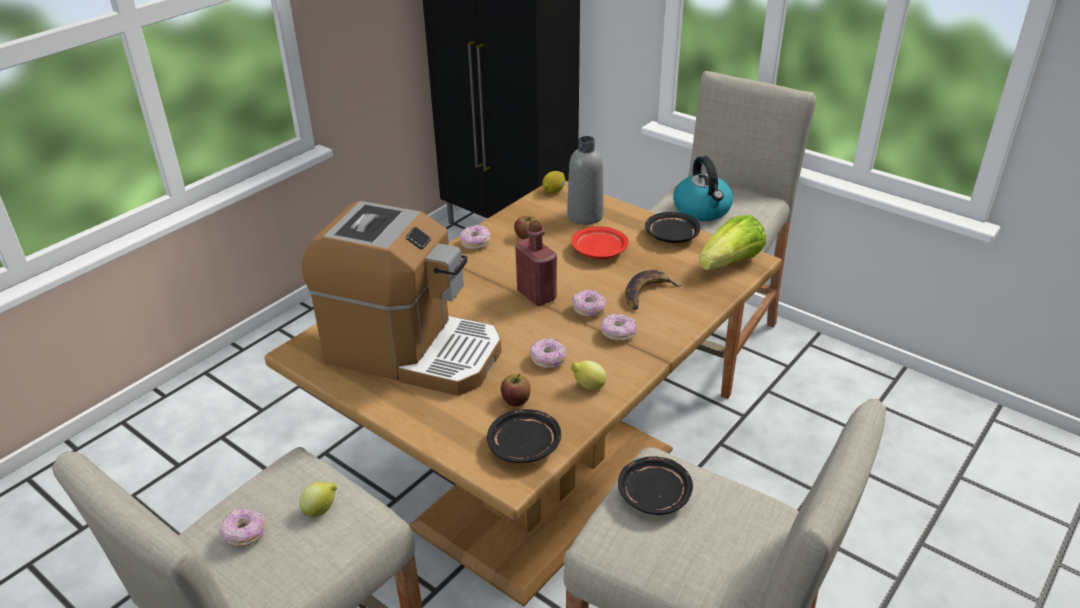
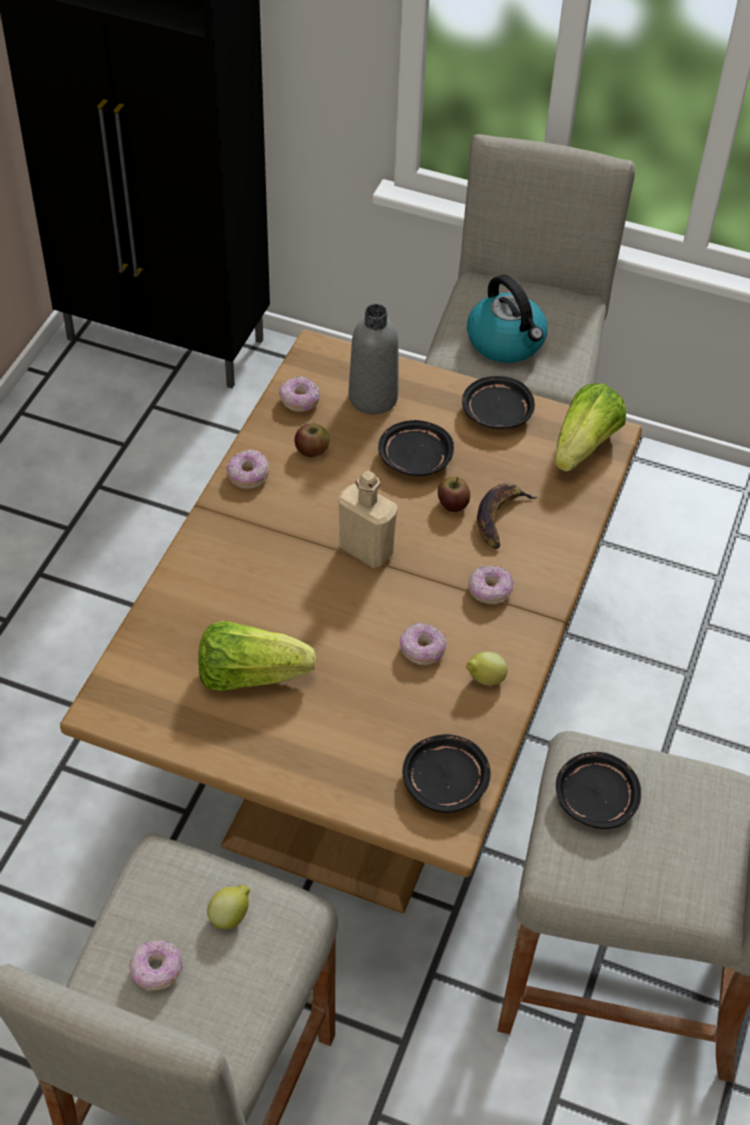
camera: 20 degrees left, 15 degrees up
(412, 351) = (250, 675): coffee machine -> lettuce
(516, 400) = (408, 719): apple -> apple (452, 504)
(536, 295) = (366, 550): red bottle -> beige bottle
(554, 191) = (313, 358): lemon -> none
(588, 310) = (440, 560): donut -> donut (300, 401)
(598, 251) = (414, 458): red plate -> black plate

